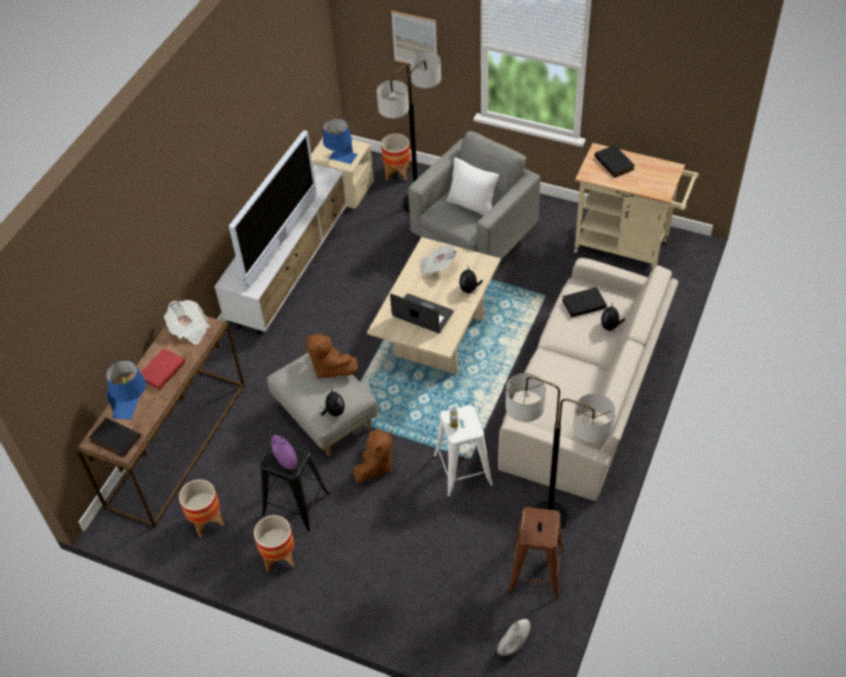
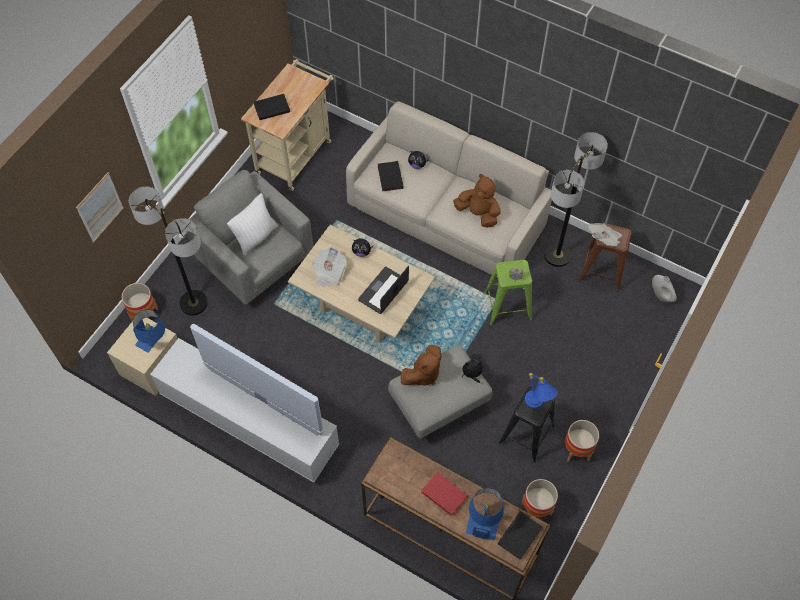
camera: 85 degrees left, 10 degrees up
(189, 329) = (396, 469): newspaper -> newspaper (604, 239)
(286, 461) = (537, 405): purple vase -> blue table lamp
(375, 466) = (495, 369): brown plush toy -> brown plush toy (478, 213)
(463, 470) = (508, 306): white stool -> green stool

